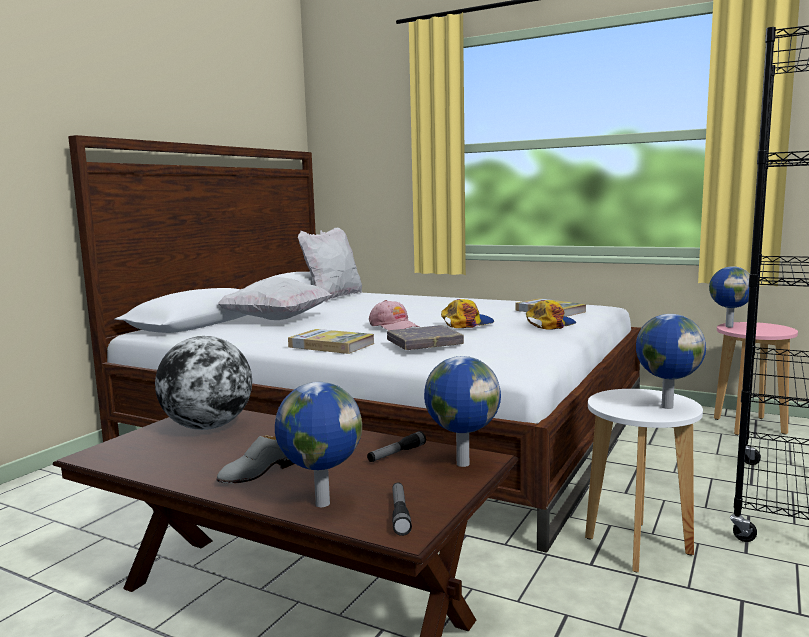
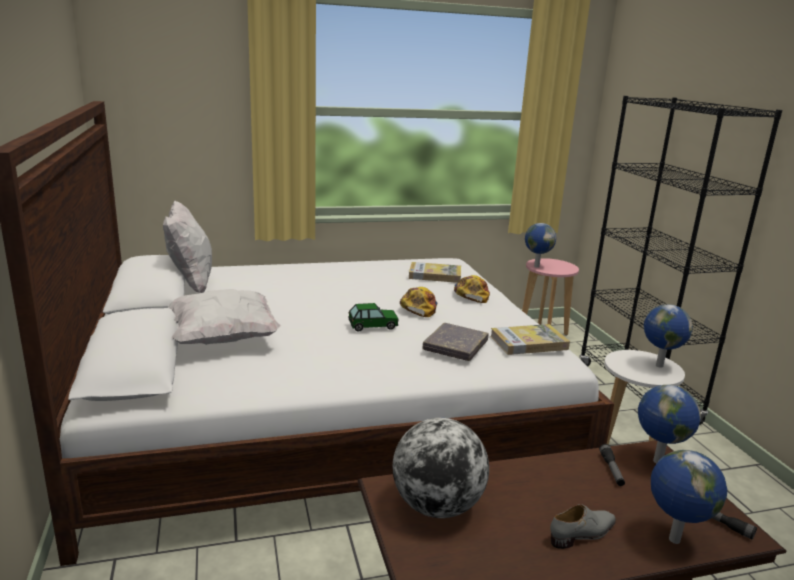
camera: 45 degrees left, 10 degrees up
(259, 472) = (583, 534): grey shoe -> grey shoe turned 120 degrees counterclockwise
(331, 345) = (380, 368): book -> book (528, 342)
(394, 326) = (373, 325): pink cap -> toy car

